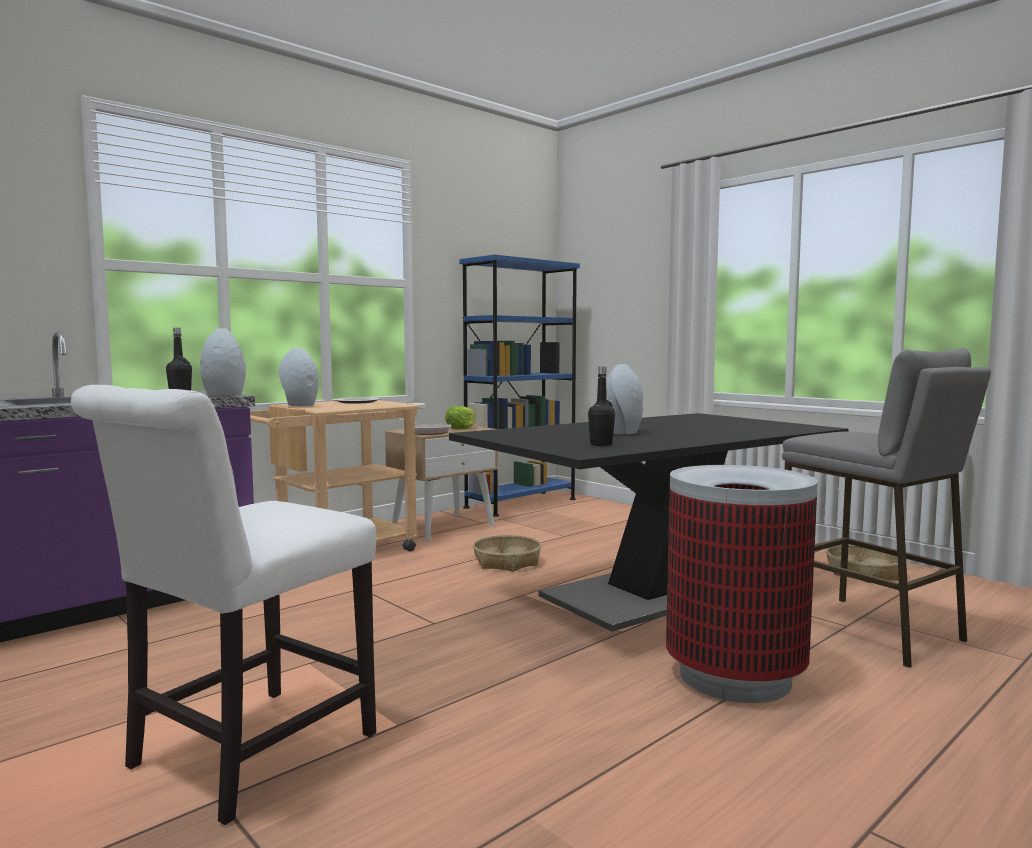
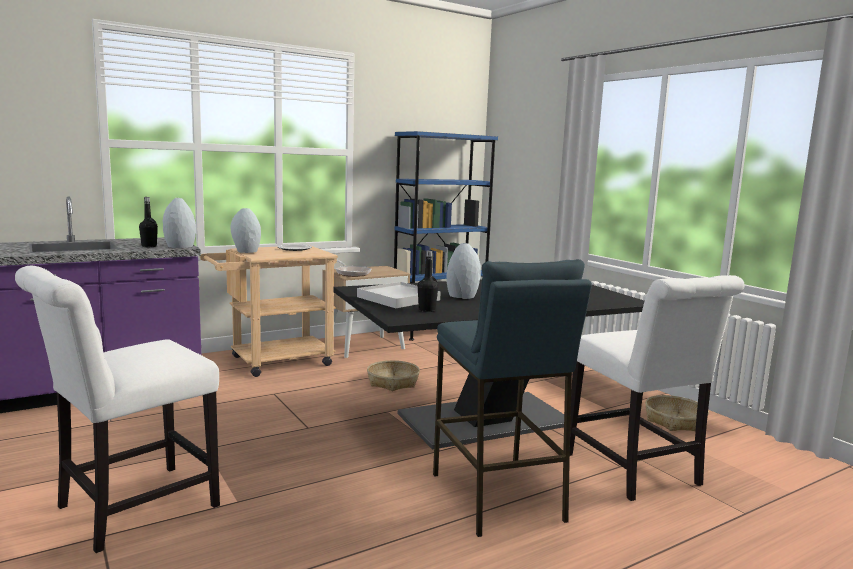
camera: 10 degrees right, 5 degrees up
(461, 428) = (382, 271): lettuce -> none
(548, 438) = (398, 298): none -> white tray
(734, 677) = (497, 497): trash can -> blue stool
(870, 630) = (636, 472): grey stool -> white chair

